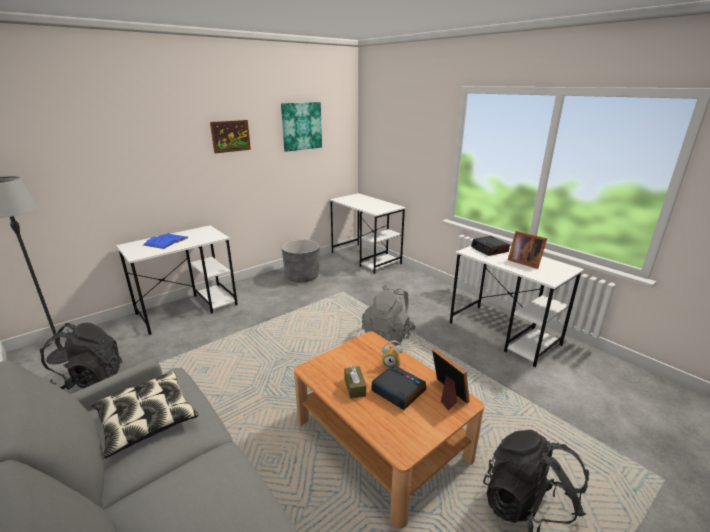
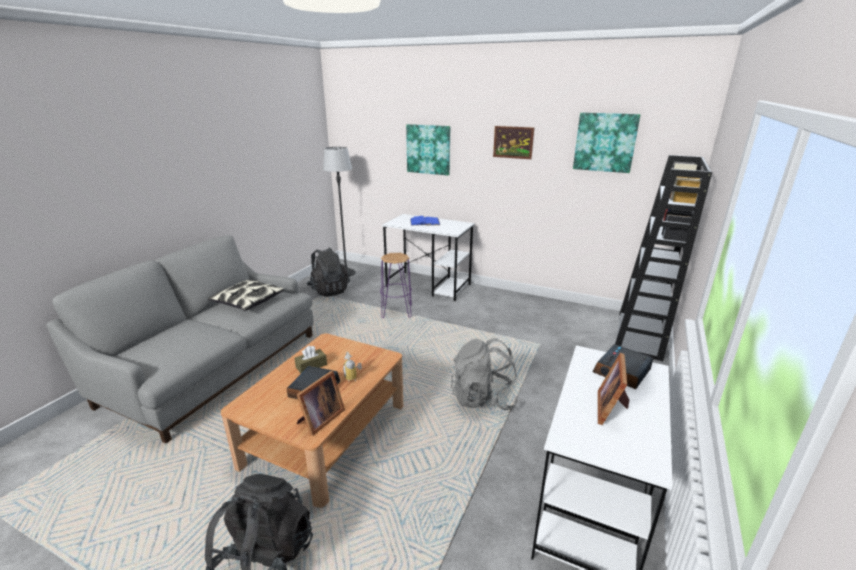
camera: 65 degrees right, 0 degrees up
(134, 158) = (428, 149): none -> picture
(213, 342) = (396, 311): none -> purple stool
(302, 276) = (539, 312): grey planter -> none
(366, 258) = (640, 336): white desk -> black bookcase

